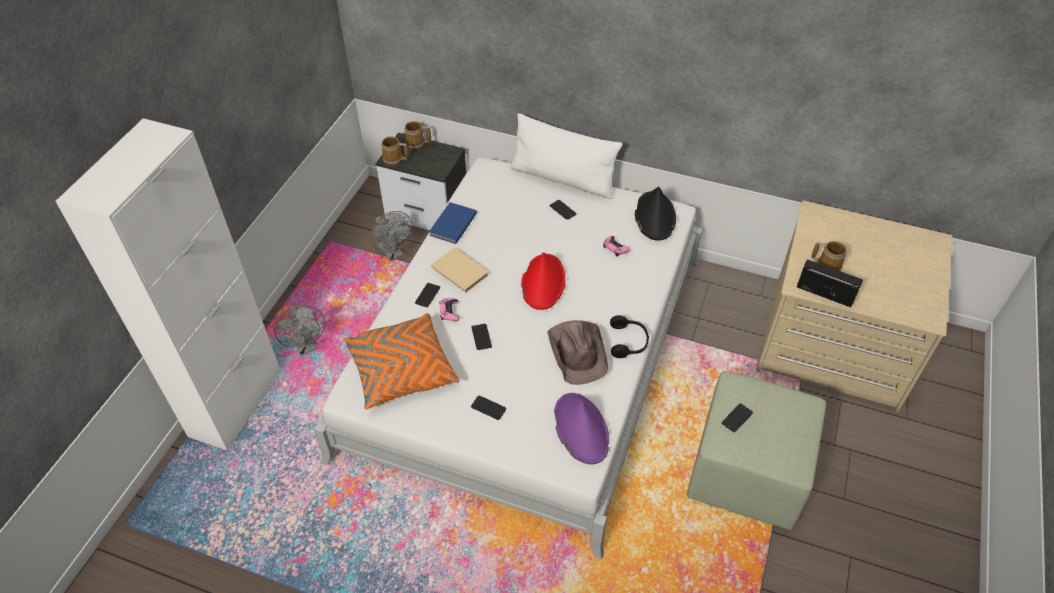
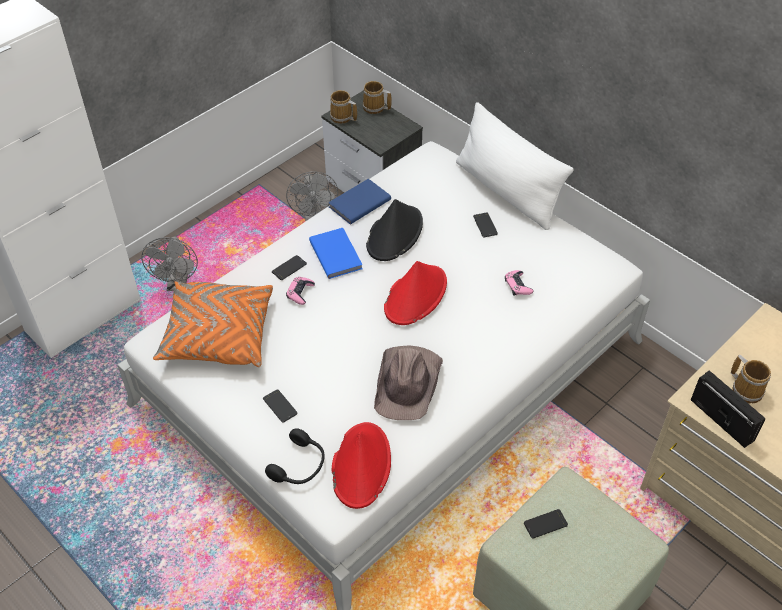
camera: 25 degrees right, 0 degrees up
(460, 271) = (336, 254): beige book -> blue book
(481, 337) = (316, 330): phone -> none
(580, 428) = (361, 465): purple hat -> red hat
(628, 342) = (471, 393): black headphones -> black headphones (299, 466)
(654, 216) = (584, 265): black hat -> black hat (394, 234)

